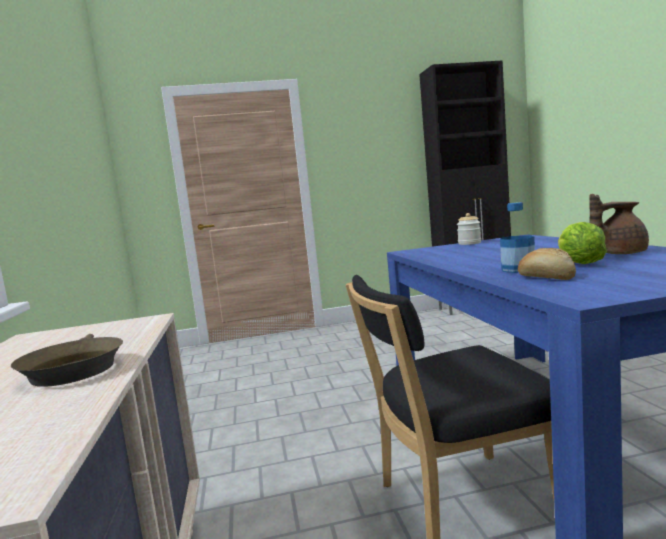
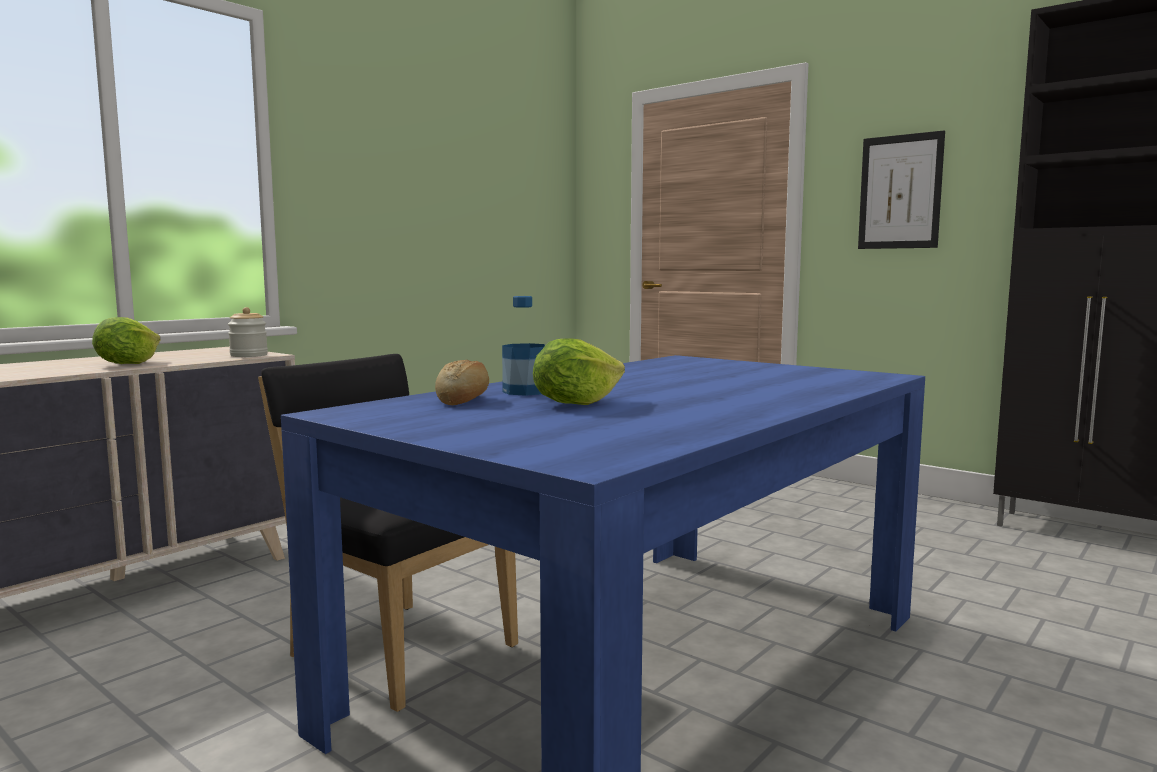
camera: 50 degrees right, 0 degrees up
(74, 369) = (127, 364): brown frying pan -> lettuce
(362, 155) = (900, 192): none -> picture
(469, 243) = (779, 367): jar -> jar (249, 355)
(618, 253) = (682, 410): brown teapot -> none

